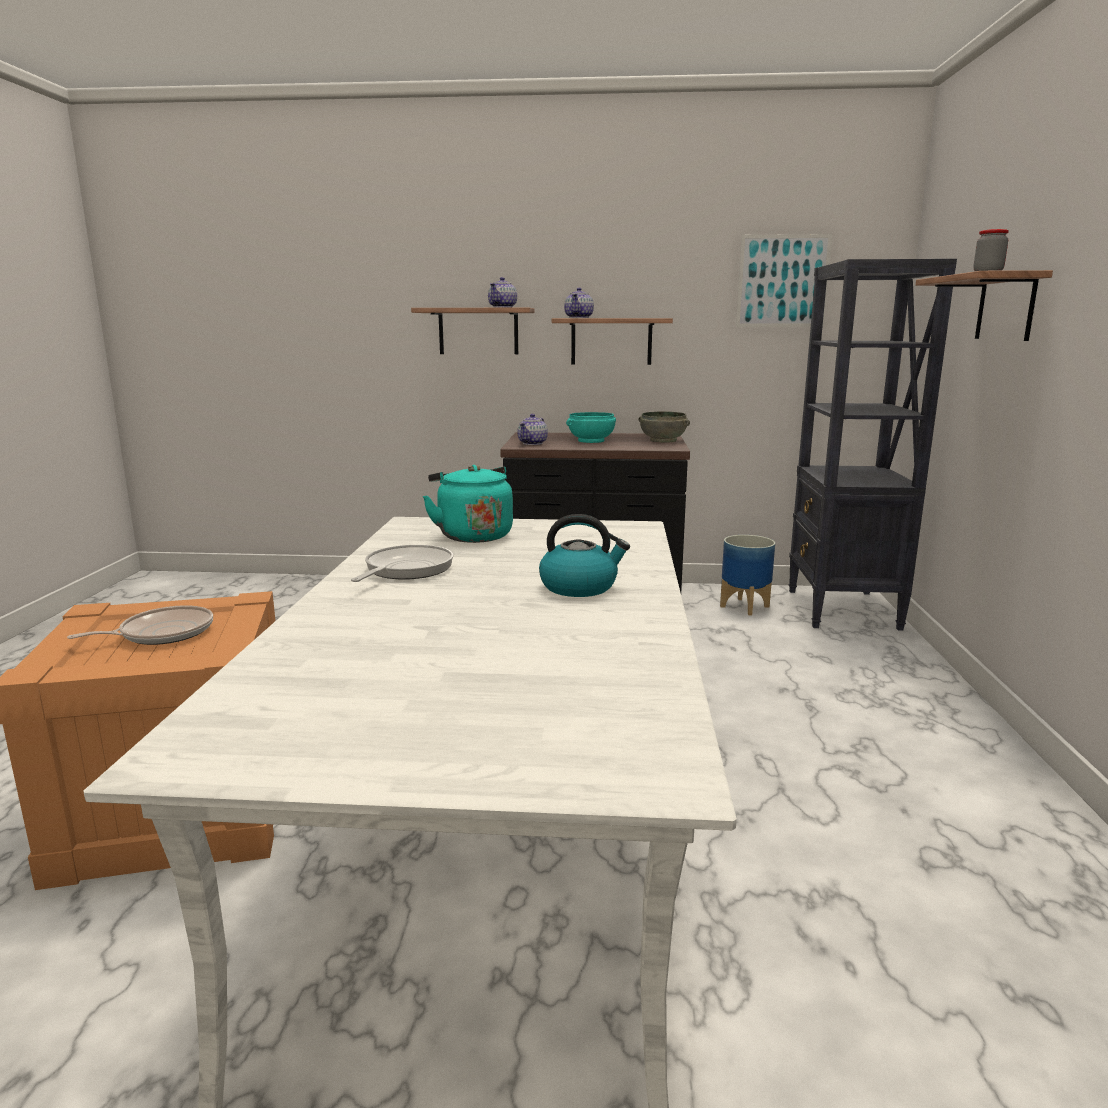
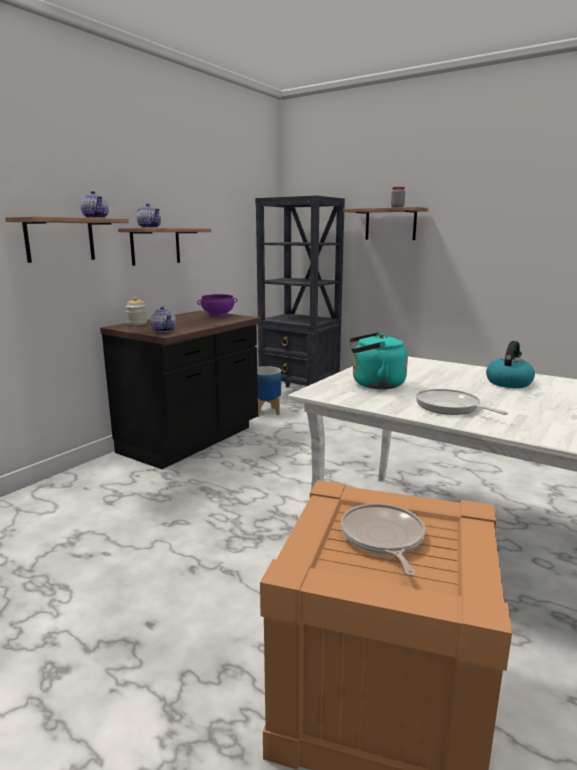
camera: 60 degrees left, 0 degrees up
(552, 434) = (137, 323): none -> jar
(591, 441) = (186, 322): turquoise bowl -> none
(663, 440) = (218, 315): grey bowl -> purple bowl
(782, 281) = (235, 205): picture -> none

